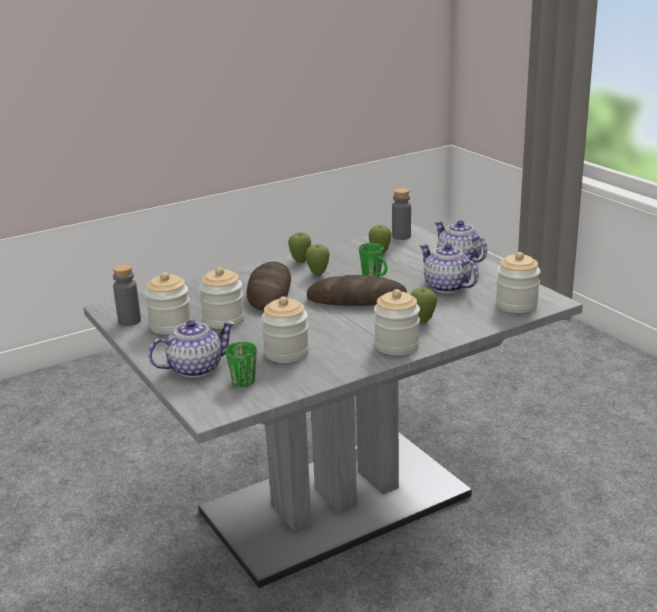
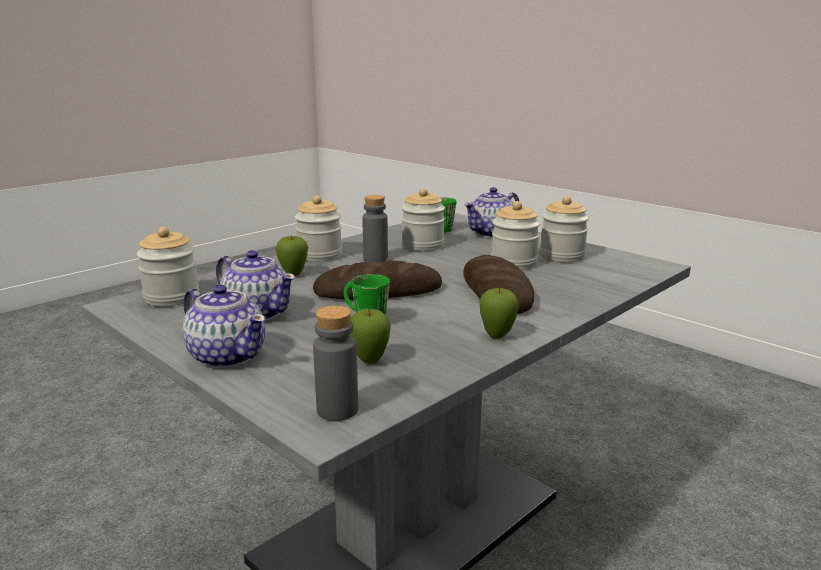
camera: 165 degrees right, 5 degrees down
(129, 321) = (611, 257): grey bottle -> grey bottle (375, 258)
(318, 274) = (451, 318): apple -> none

